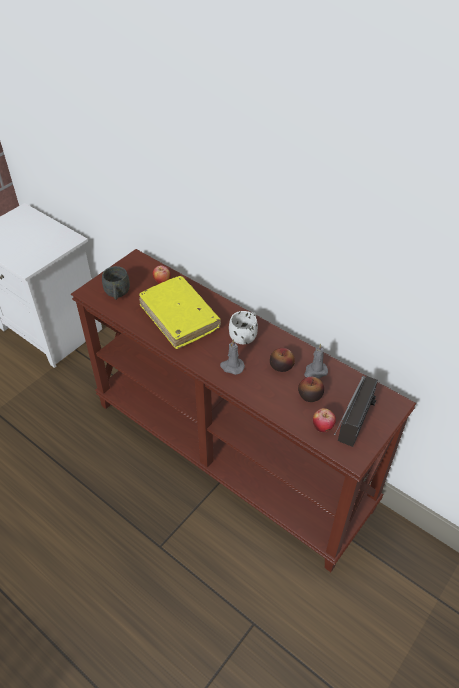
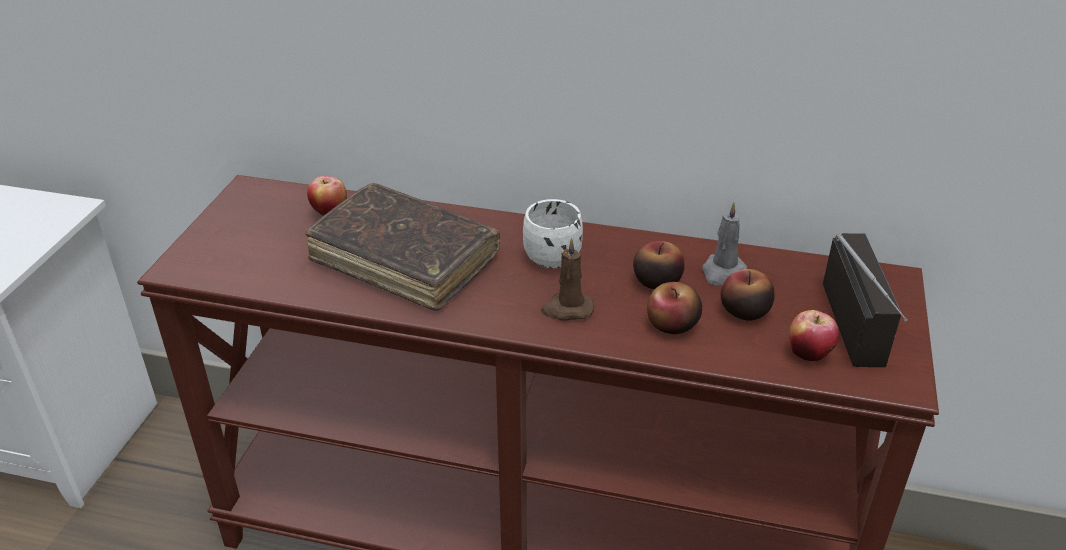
camera: 25 degrees left, 10 degrees down
(117, 295) = (246, 256): grey mug -> none
(179, 317) = (404, 259): yellow book -> brown book
(232, 366) = (567, 309): grey candle -> brown candle
(272, 391) = (672, 324): none -> apple

